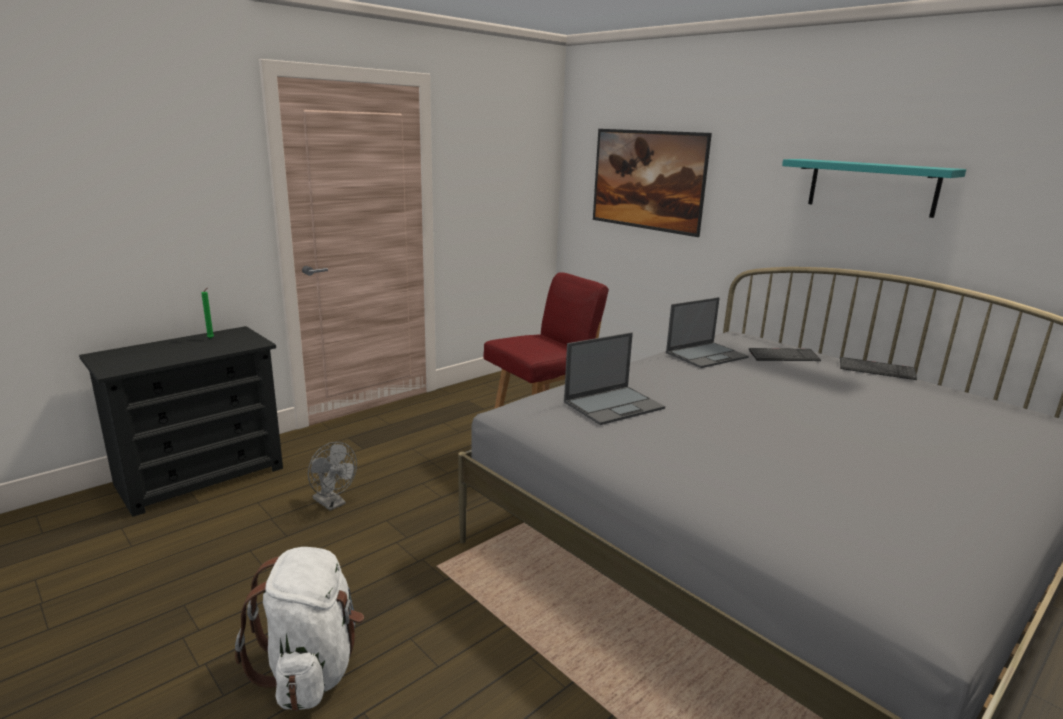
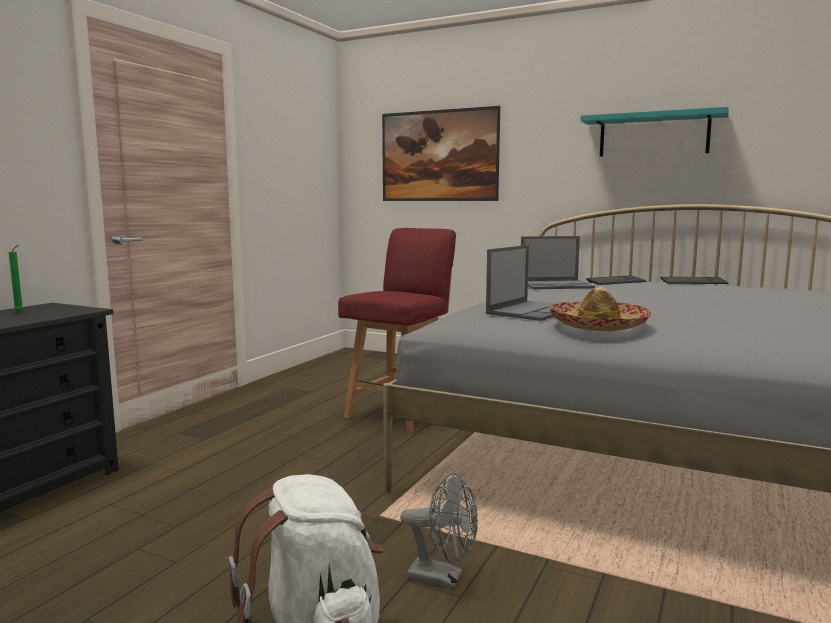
camera: 20 degrees left, 10 degrees down
(332, 503) = (210, 488): grey fan -> grey fan (443, 578)
(641, 445) = (597, 326): none -> hat
(707, 355) = (556, 285): laptop -> laptop turned 45 degrees clockwise

